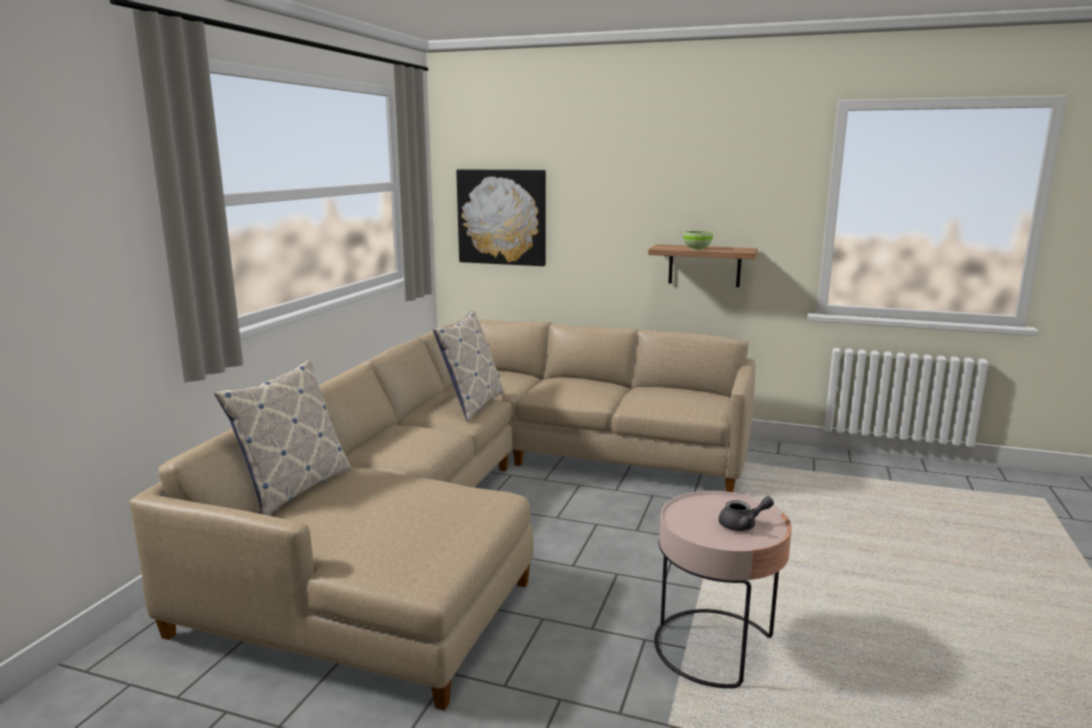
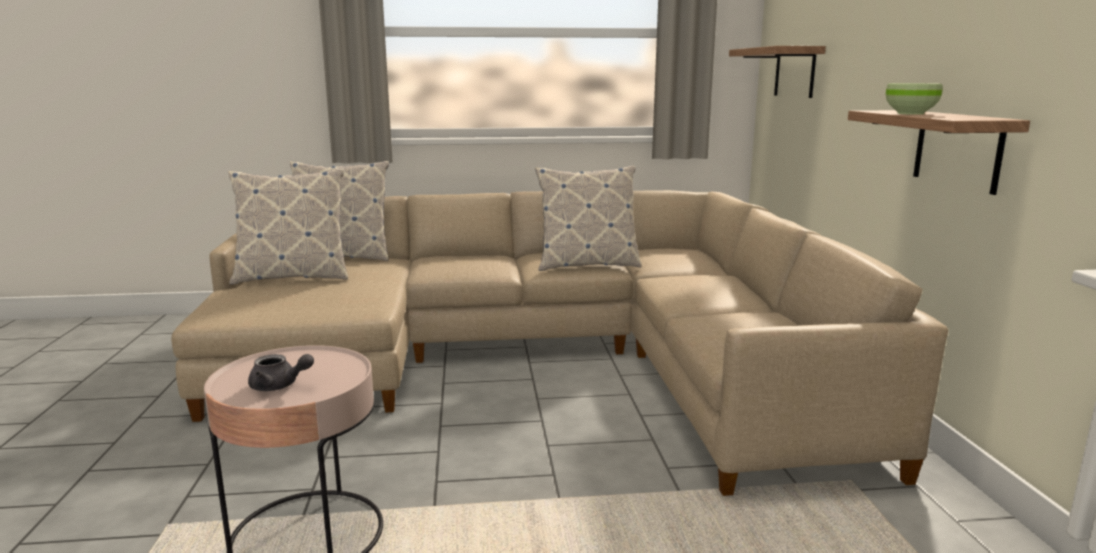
camera: 65 degrees right, 0 degrees up
(356, 519) = (293, 277): none -> pillow
(502, 217) = (794, 72): picture -> shelf
(743, 525) = (279, 386): grey teapot -> grey teapot turned 45 degrees counterclockwise

